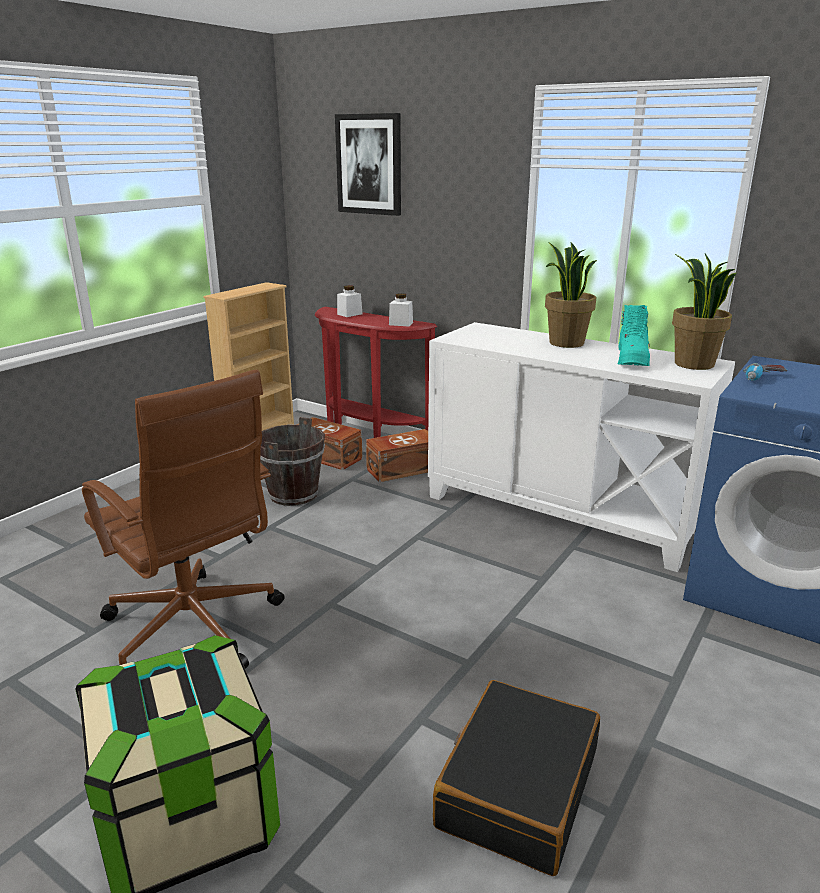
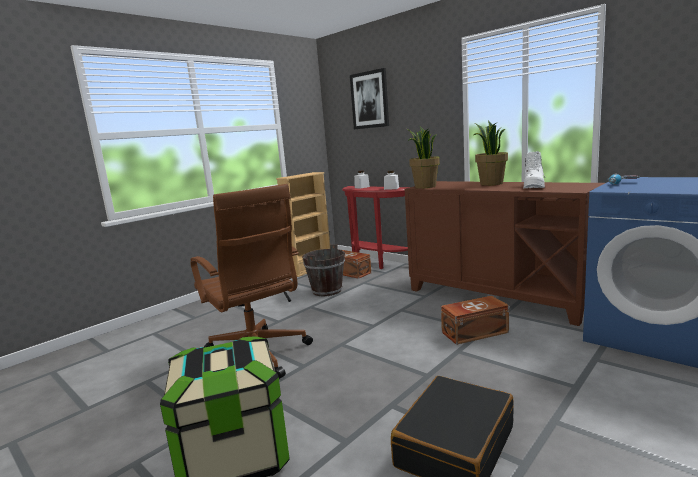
camera: 10 degrees right, 10 degrees down
(401, 469) = (395, 277): brown storage box -> brown storage box (473, 332)
(560, 513) = (497, 296): white cabinet -> brown cabinet
(632, 360) = (533, 186): turquoise boot -> white boot
(693, 364) = (575, 185): potted plant -> potted plant (425, 187)

